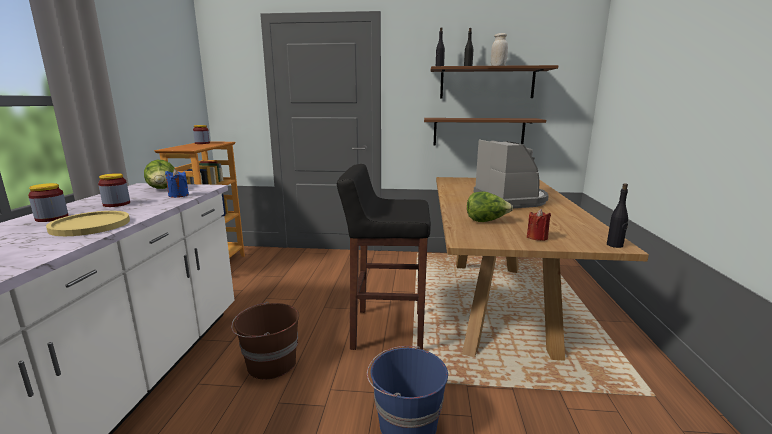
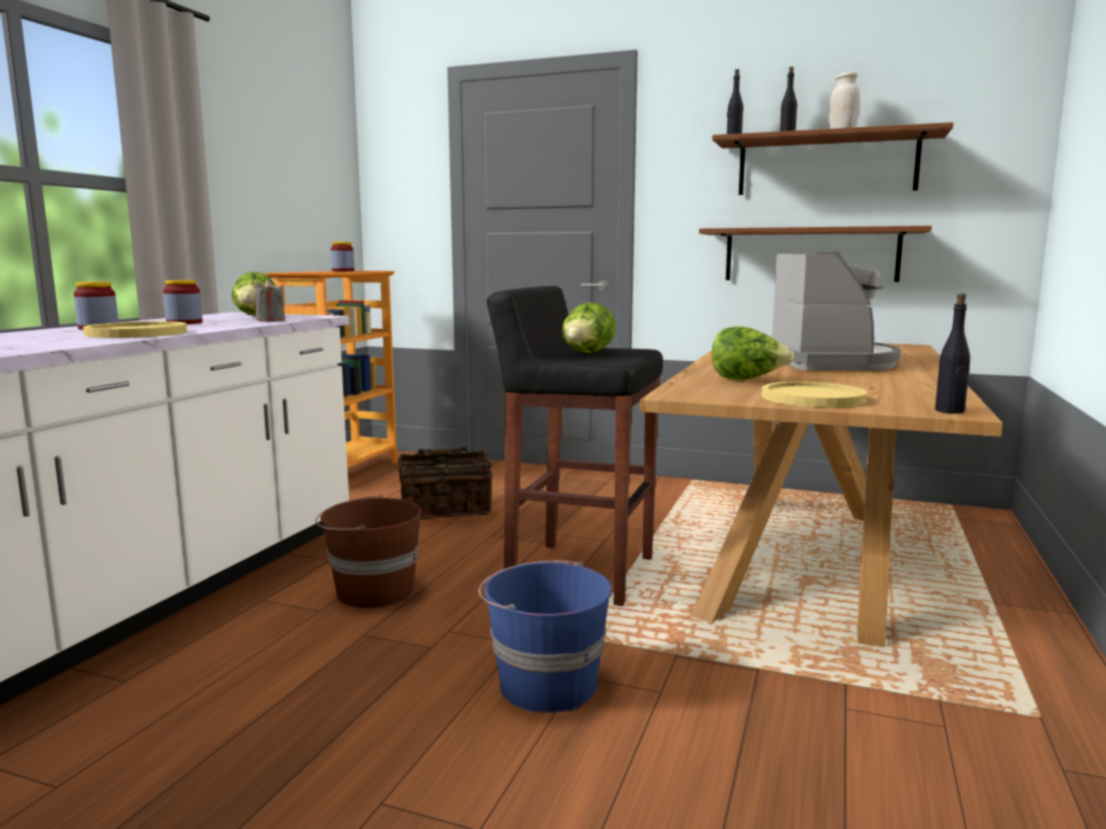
camera: 15 degrees right, 5 degrees down
(178, 195) = (270, 320): blue candle -> grey candle
(289, 290) = (445, 510): none -> basket
(393, 209) = (587, 354): none -> lettuce
(537, 237) = (813, 398): red candle -> yellow plate

